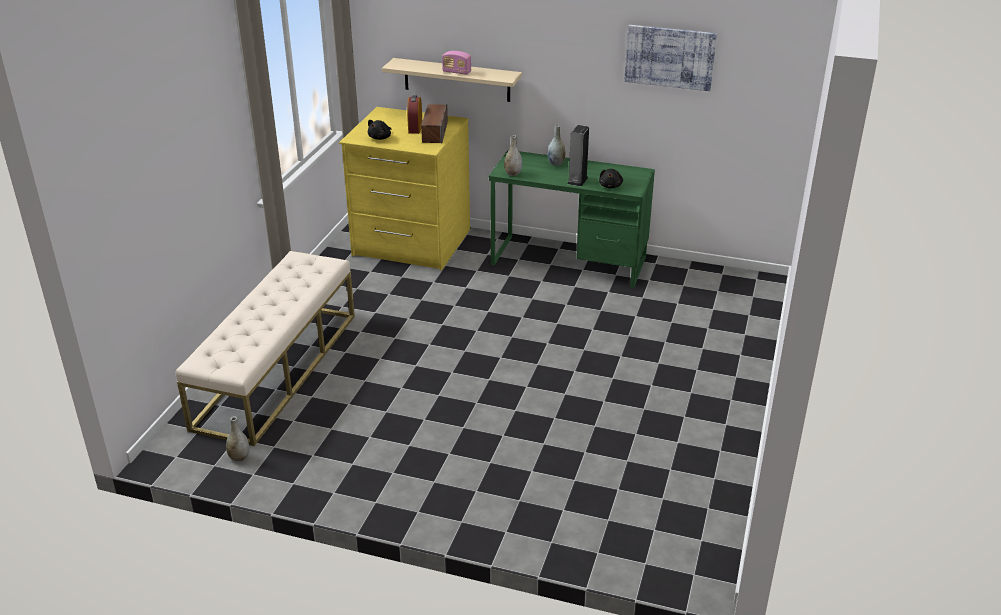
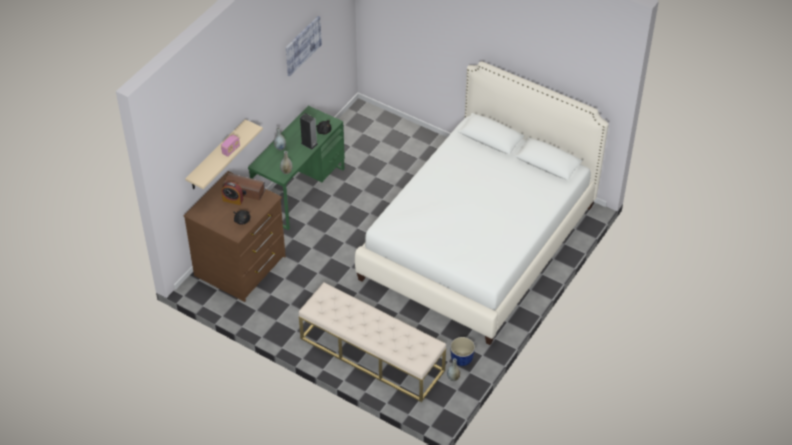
camera: 75 degrees left, 15 degrees up
(279, 461) = (461, 360): none -> planter
(411, 243) = (241, 266): yellow dresser -> brown dresser
(551, 440) = (478, 241): none -> white bed

